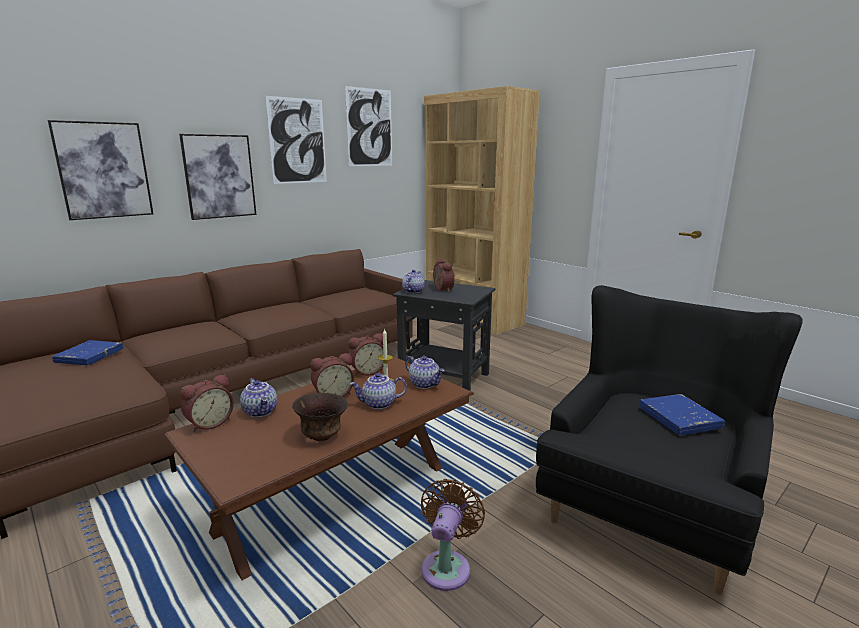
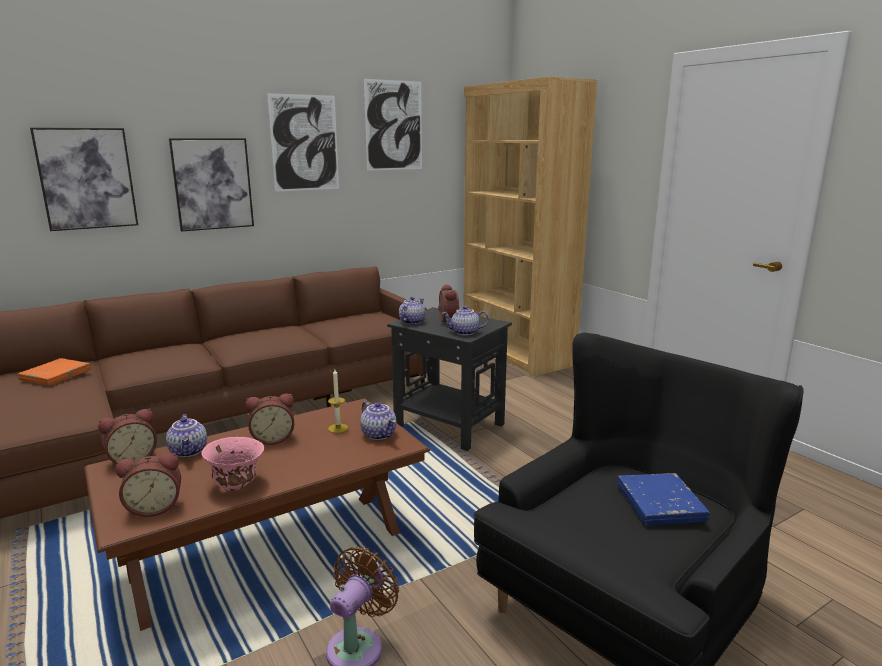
camera: 10 degrees right, 0 degrees up
(89, 356) = (56, 375): blue book -> orange book
(322, 436) = (236, 484): brown bowl -> pink bowl
(367, 371) = (324, 414): alarm clock -> alarm clock (155, 507)
(379, 404) = (315, 454): teapot -> teapot (464, 332)

